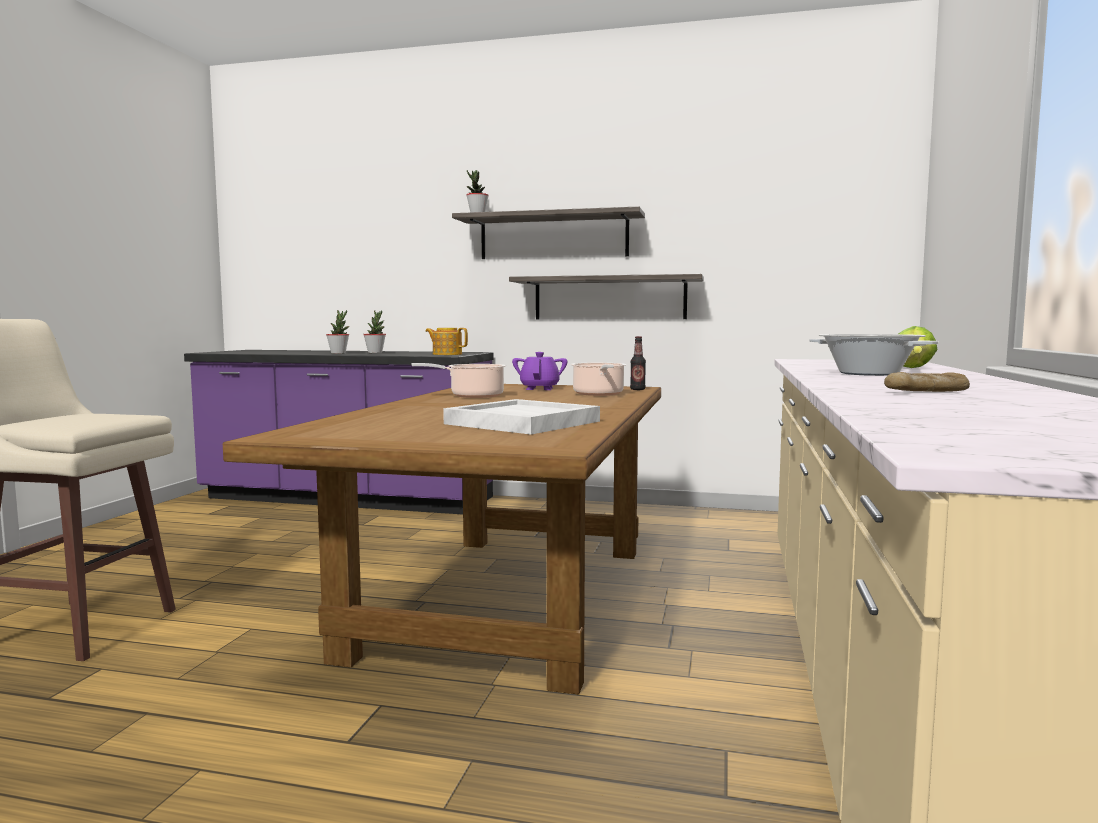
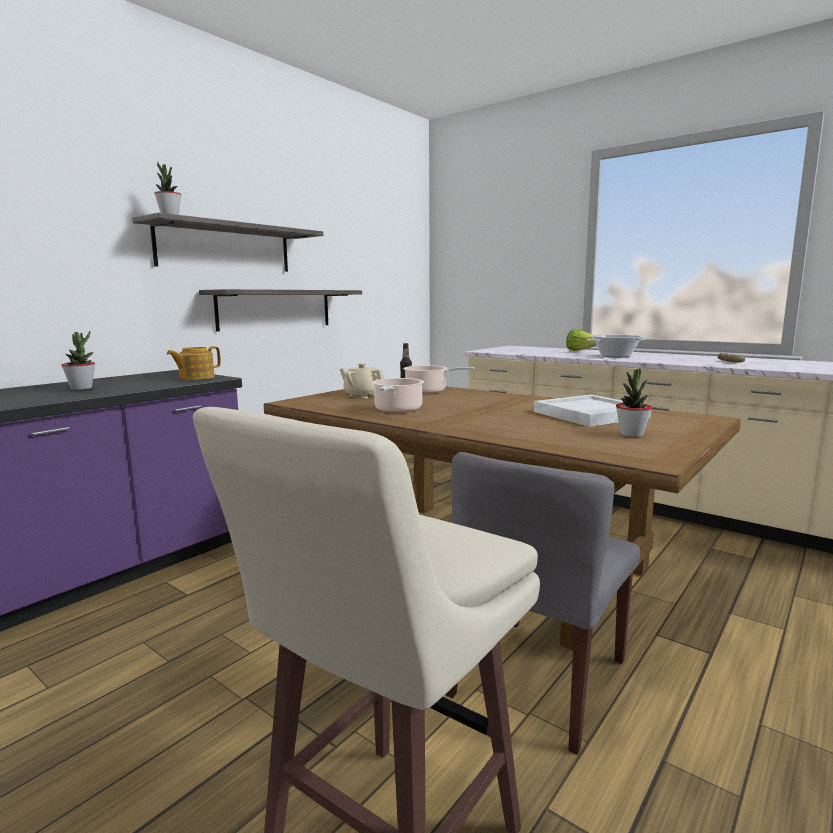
camera: 65 degrees left, 5 degrees up
(271, 650) = (539, 678): none -> grey chair
(338, 353) = (47, 396): potted plant -> potted plant (631, 434)
(540, 388) = (362, 396): purple teapot -> beige teapot

